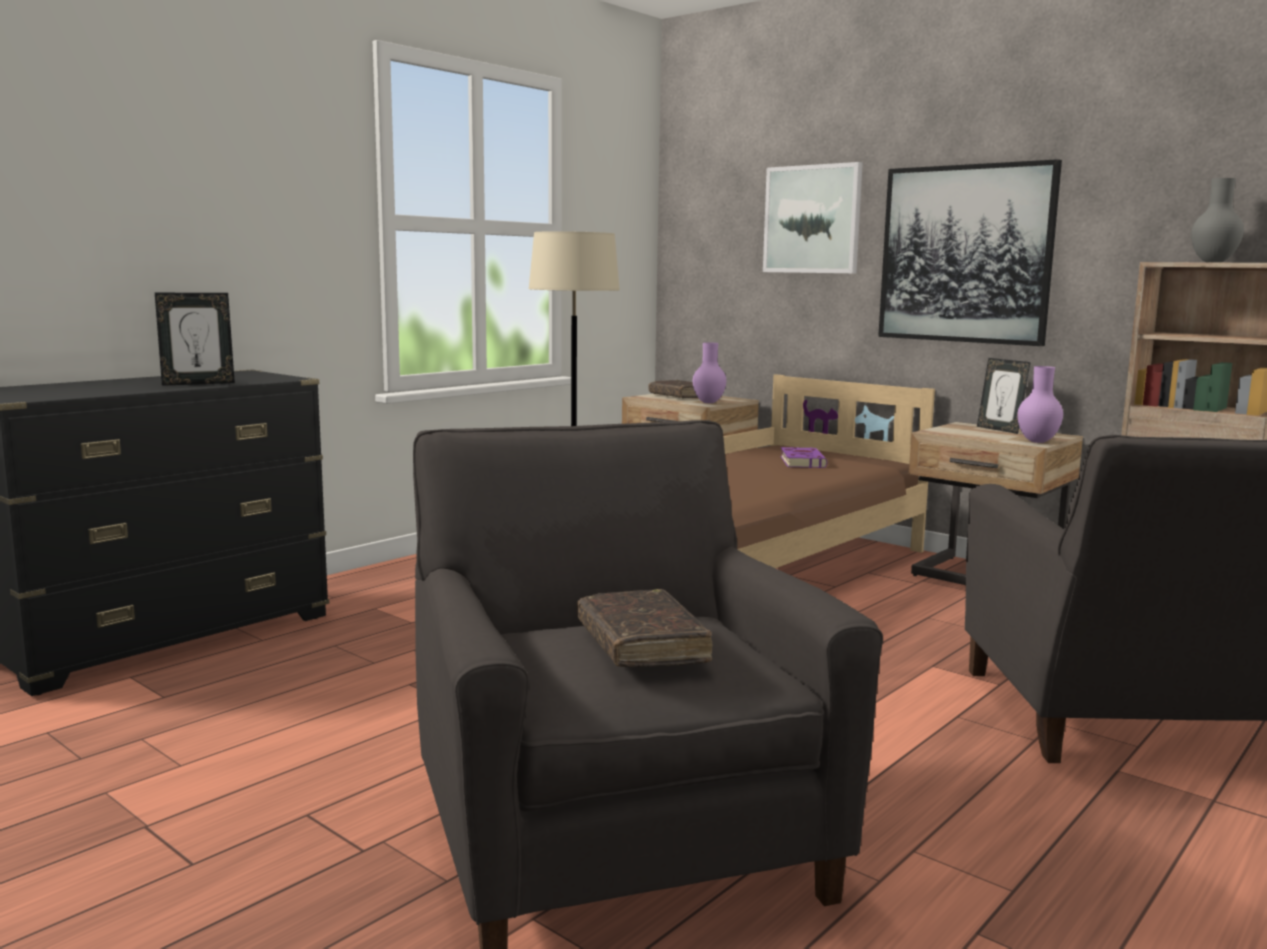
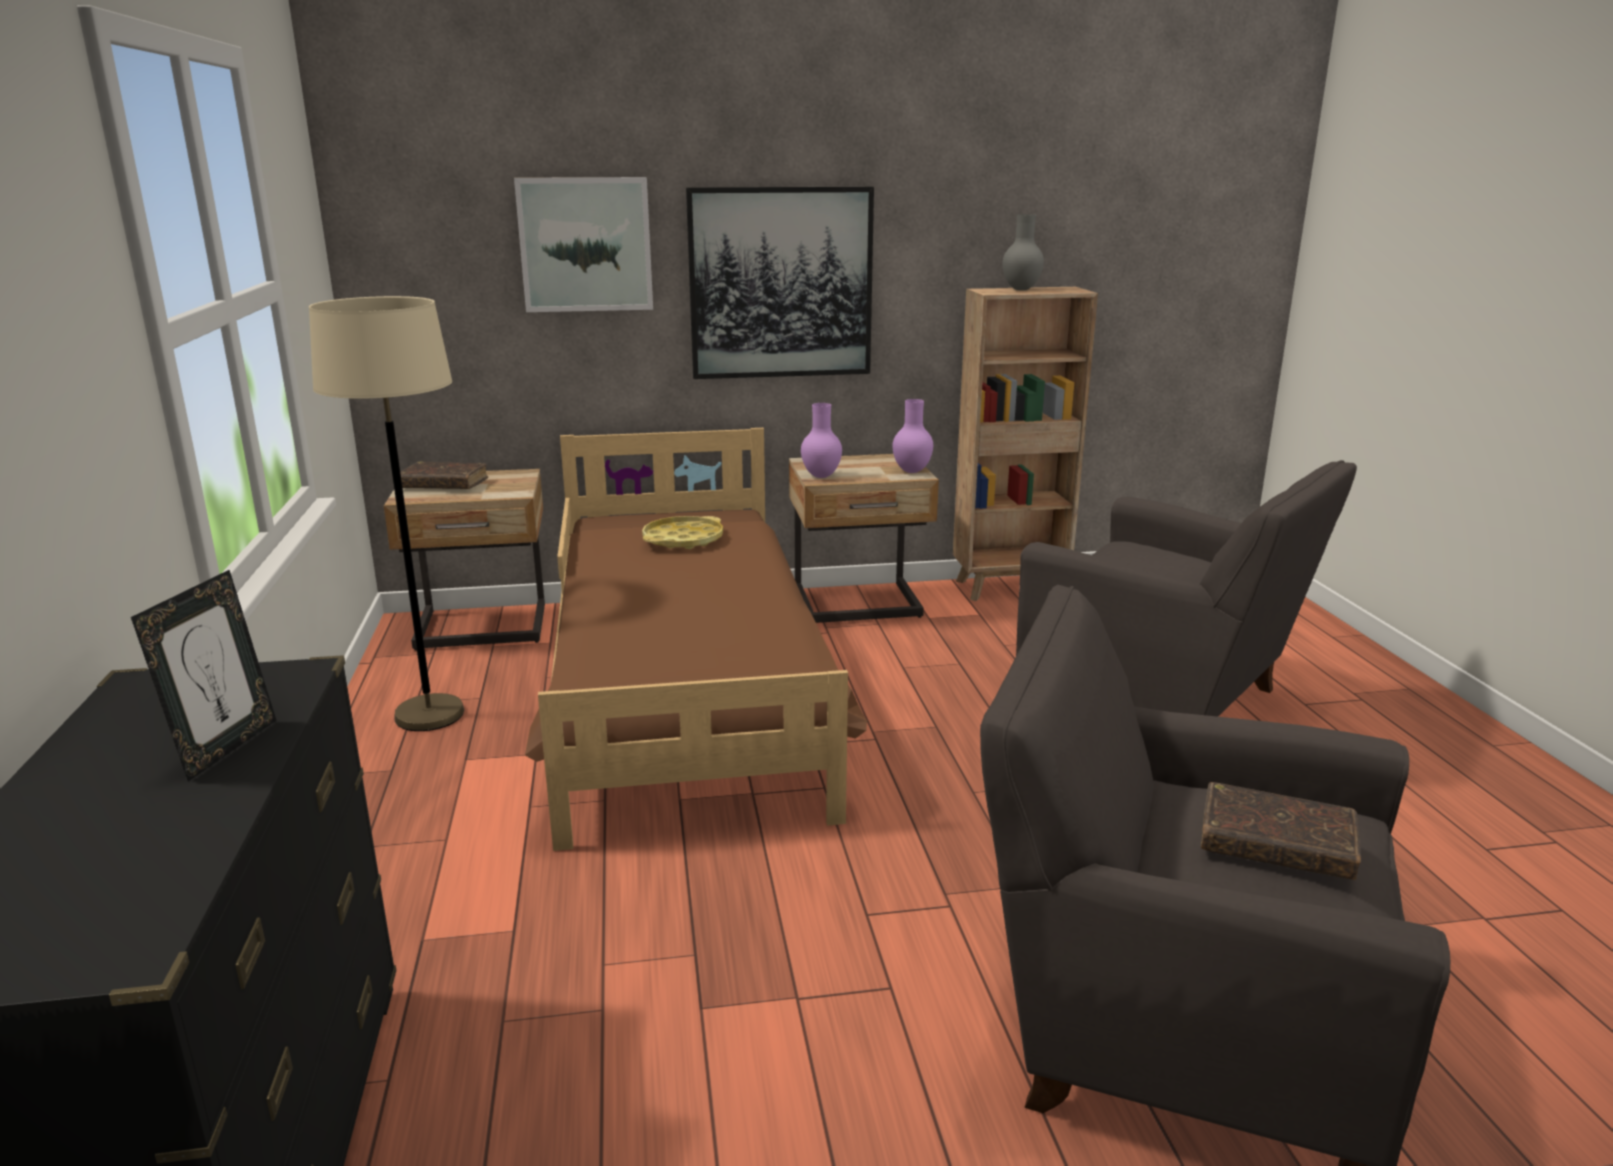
camera: 50 degrees left, 10 degrees up
(708, 402) = (509, 488): purple vase -> purple vase (821, 476)
(802, 462) = (683, 540): purple book -> yellow tray
(1000, 429) = (847, 461): picture frame -> none

